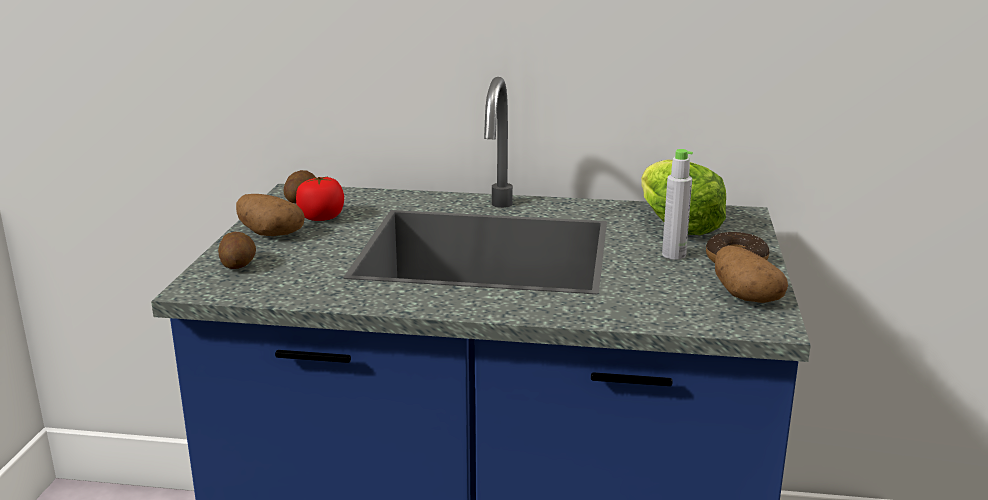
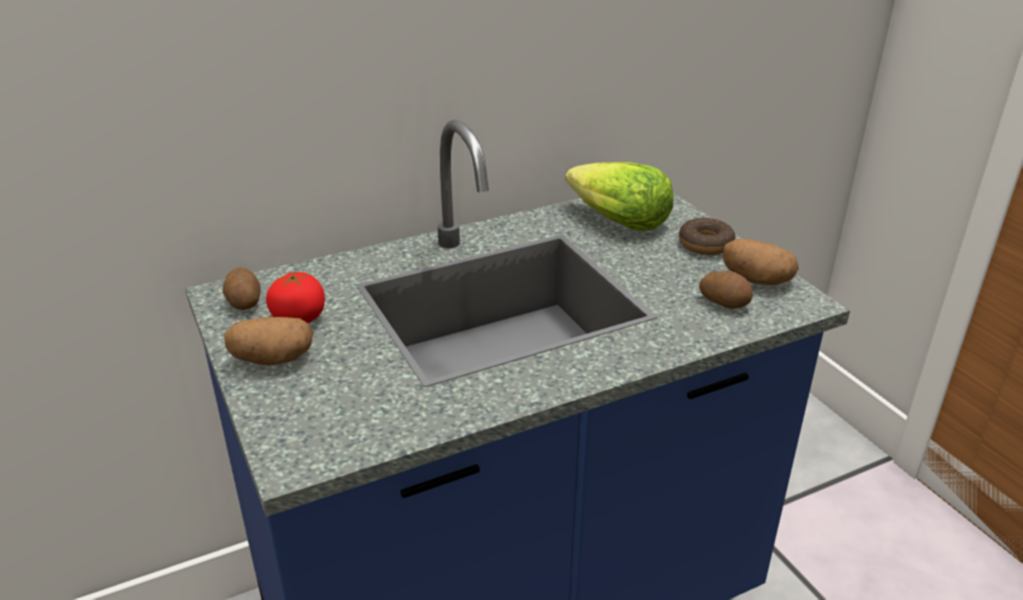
camera: 35 degrees left, 10 degrees up
(238, 264) = (294, 412): potato -> potato (724, 302)
(674, 255) = (657, 255): grey bottle -> none

